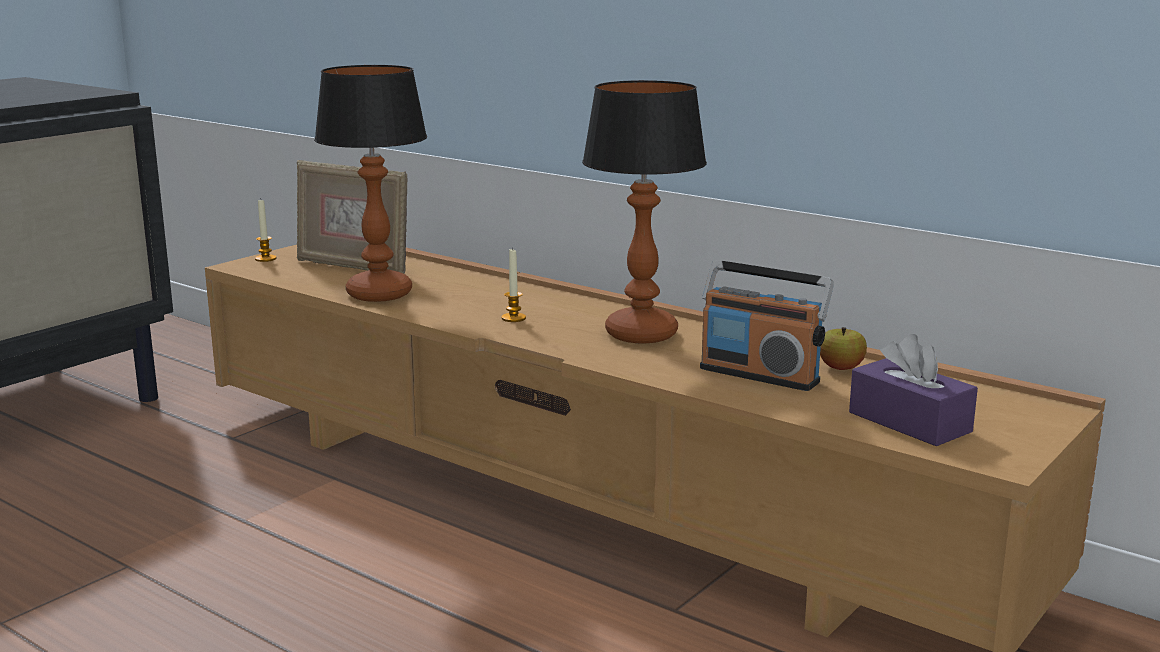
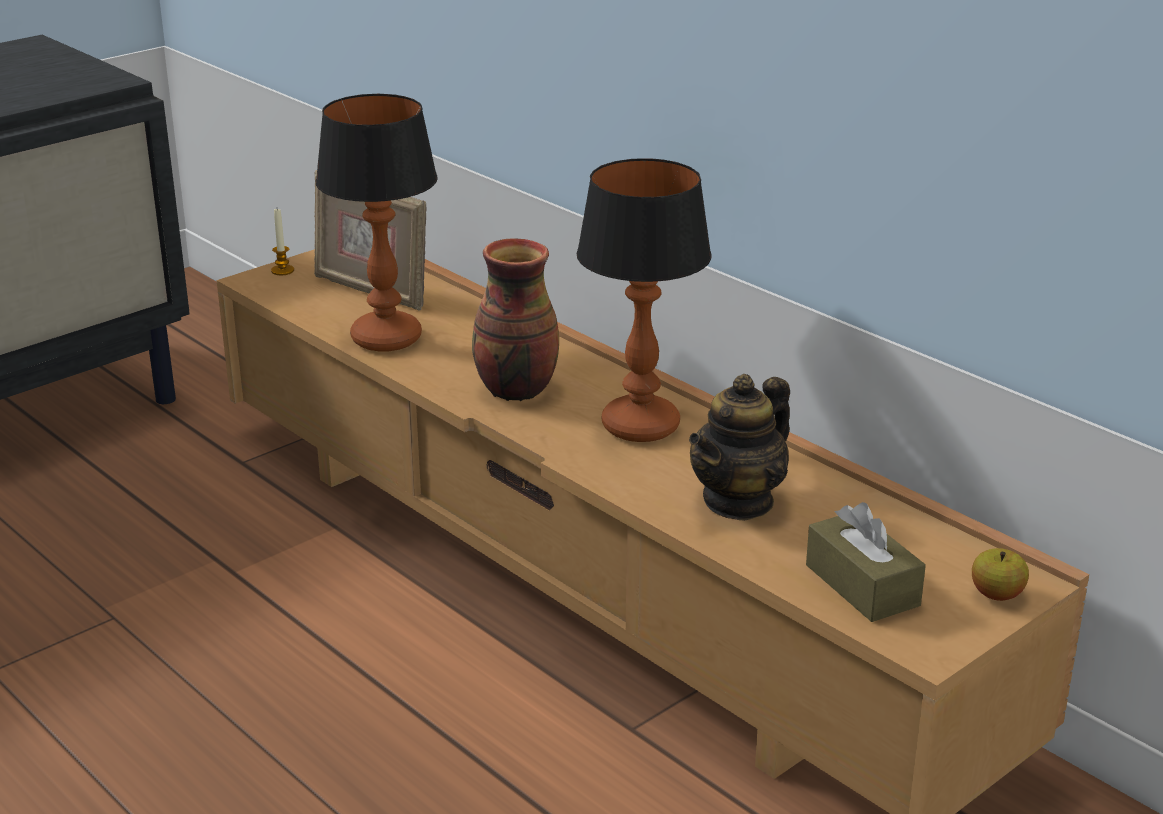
camera: 10 degrees right, 10 degrees up
(513, 318) = (514, 390): candle -> vase
(759, 375) = (738, 501): radio -> teapot
(841, 368) = (830, 498): apple -> apple (996, 595)
(909, 422) = (862, 585): purple tissue box -> brown tissue box

